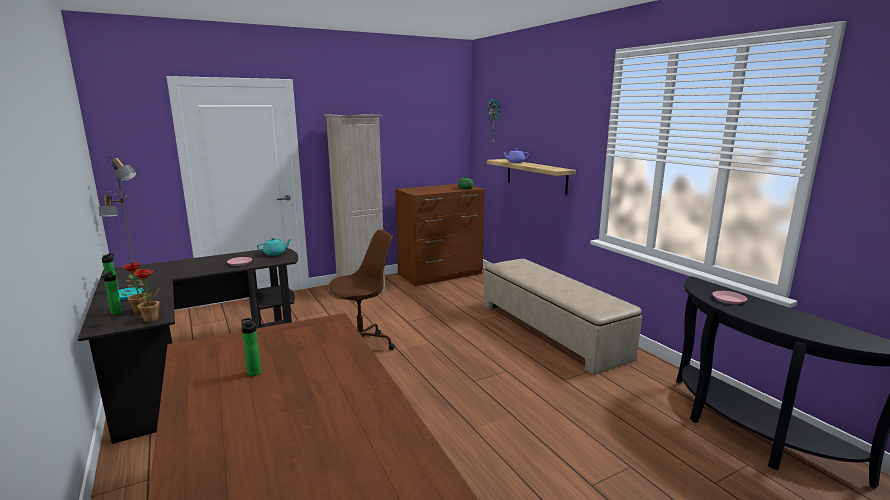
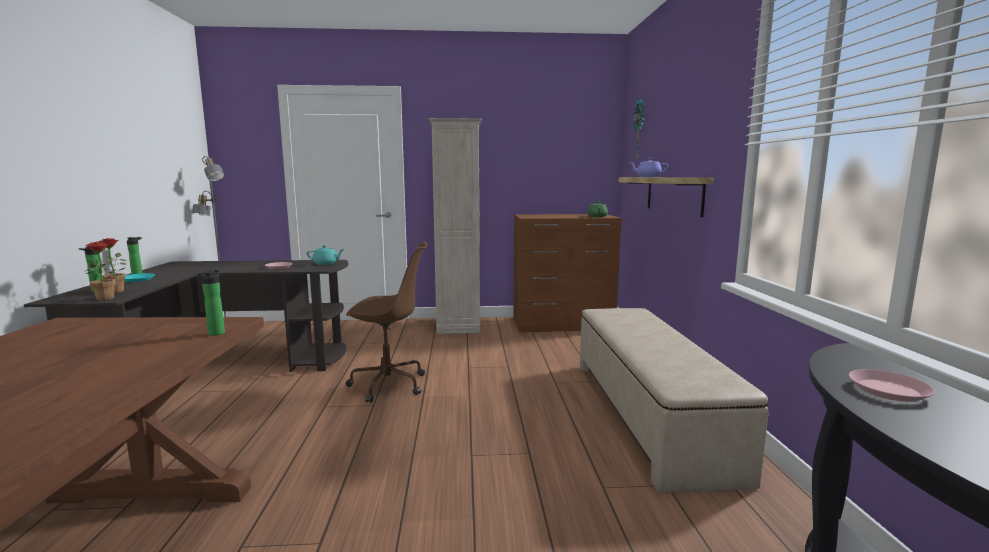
camera: 25 degrees right, 5 degrees down
(253, 372) = (44, 355): bottle -> bottle (217, 332)

